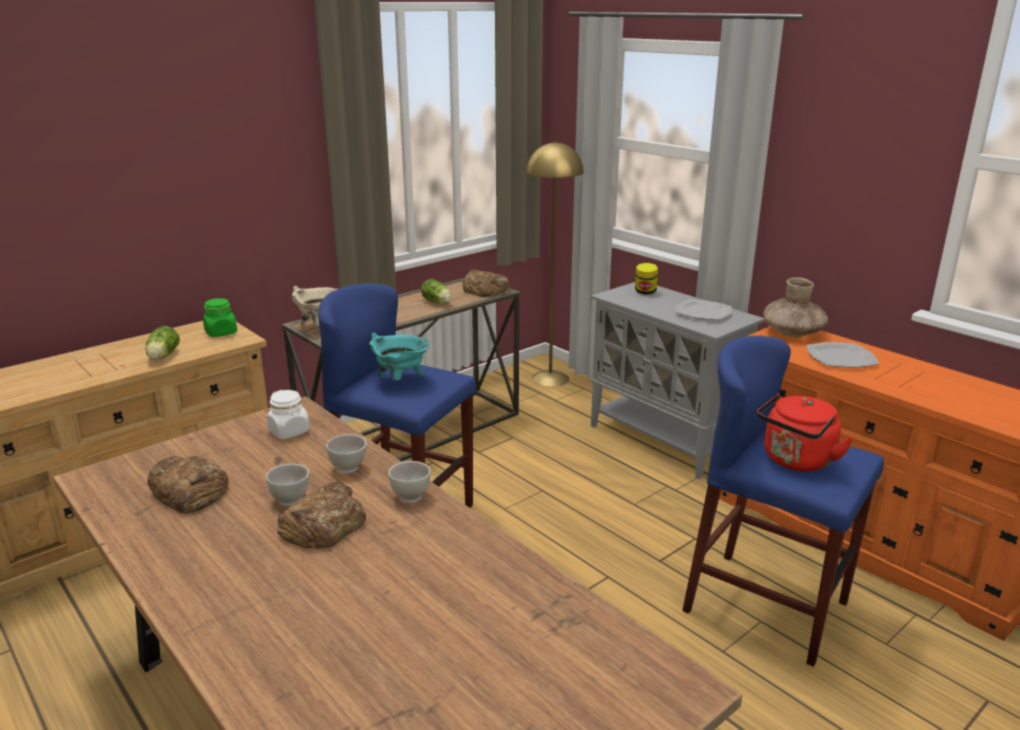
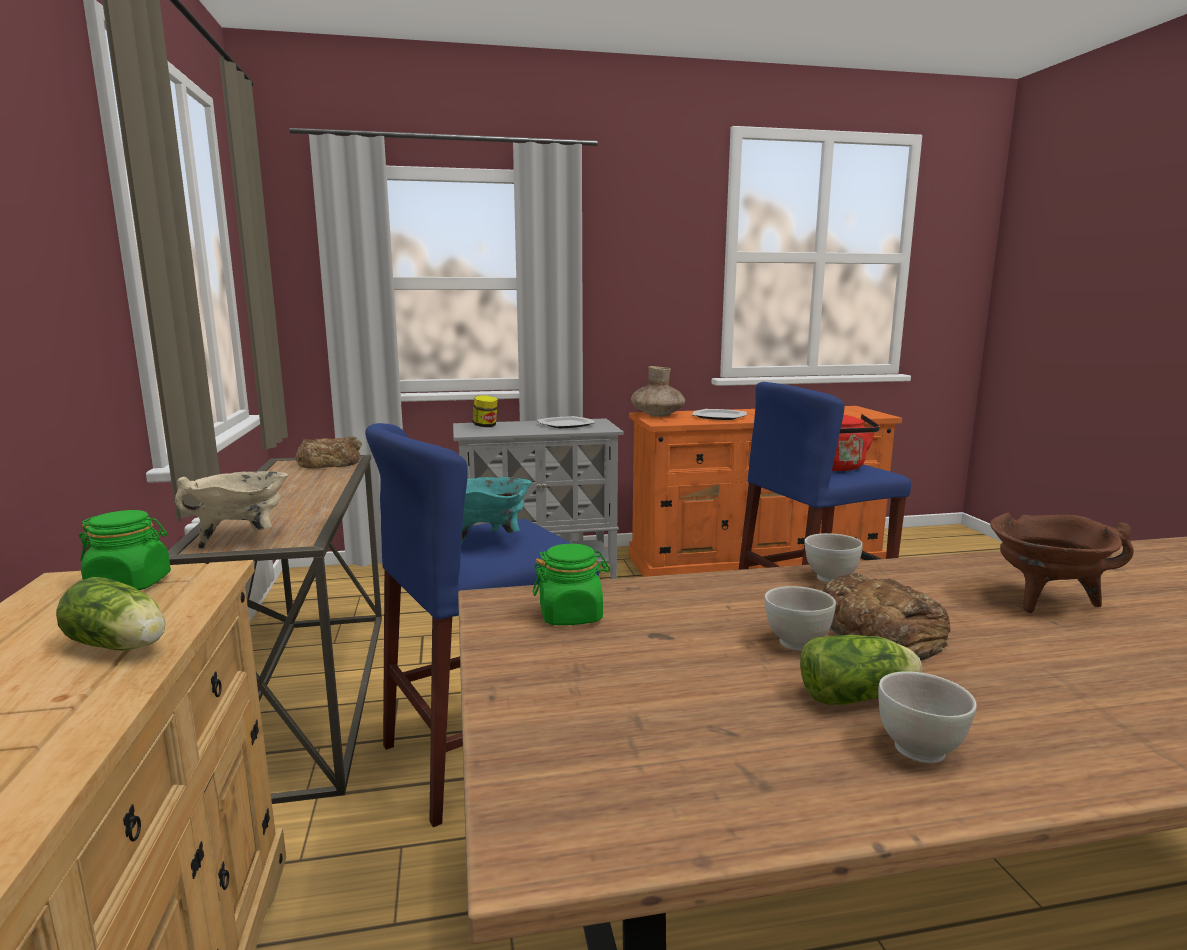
camera: 60 degrees left, 10 degrees down
(189, 491) = (712, 720): bread -> none
(289, 431) = (571, 615): white jar -> green jar
(348, 468) = (728, 597): white bowl -> white bowl (919, 749)
(430, 588) = (1045, 601): none -> brown cooking pot
(438, 302) = (314, 482): lettuce -> lettuce (859, 696)
(550, 378) = (340, 582): yellow floor lamp -> none

